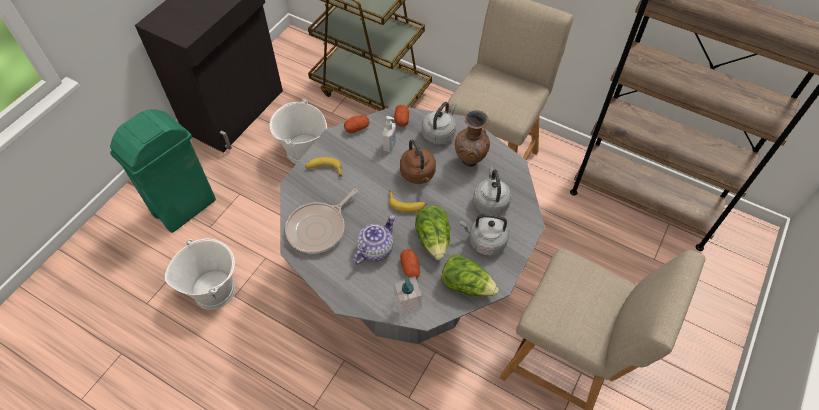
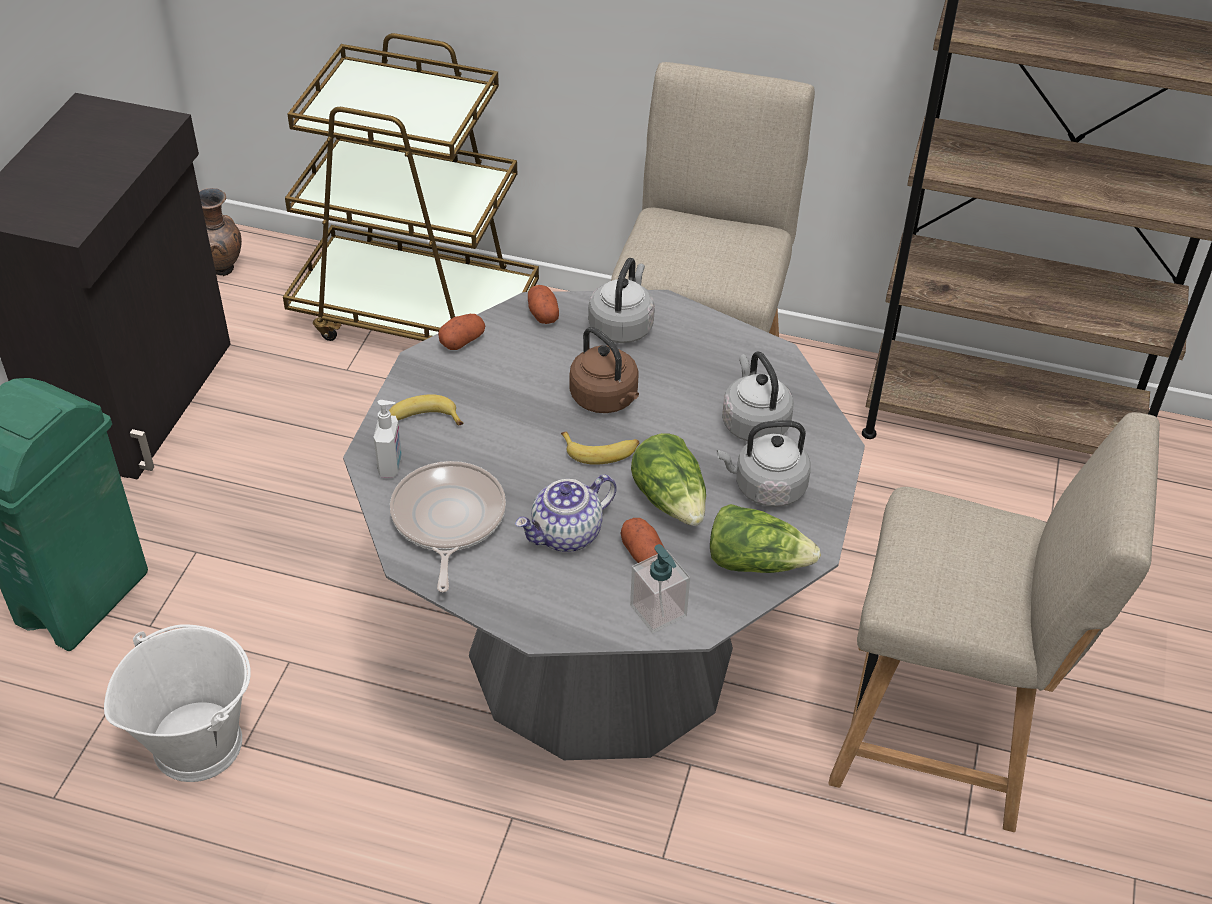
camera: 15 degrees left, 10 degrees down
(303, 151) = (310, 450): white bucket -> none
(319, 229) = (447, 520): frying pan -> frying pan turned 150 degrees clockwise
(375, 249) = (566, 535): teapot -> teapot turned 150 degrees counterclockwise
(390, 146) = (536, 360): soap dispenser -> soap dispenser (391, 466)
(470, 162) = (695, 363): brown vase -> brown vase (224, 270)

